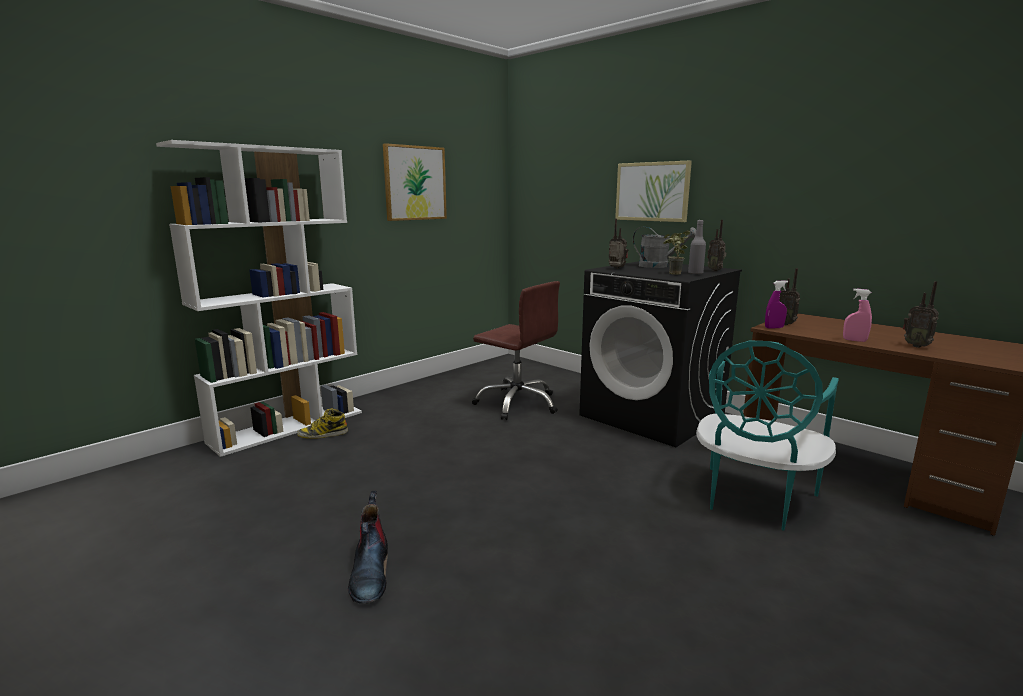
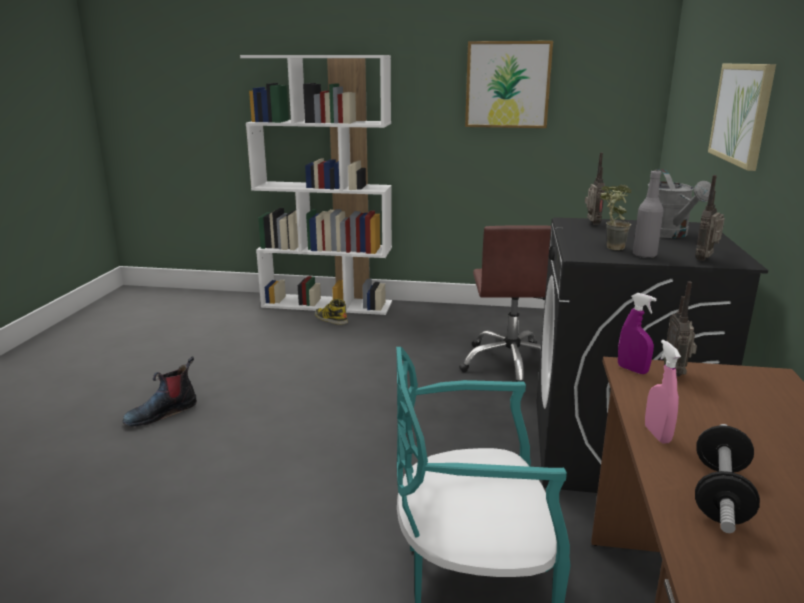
camera: 55 degrees right, 5 degrees up
(916, 346) = (720, 494): radio -> dumbbell

